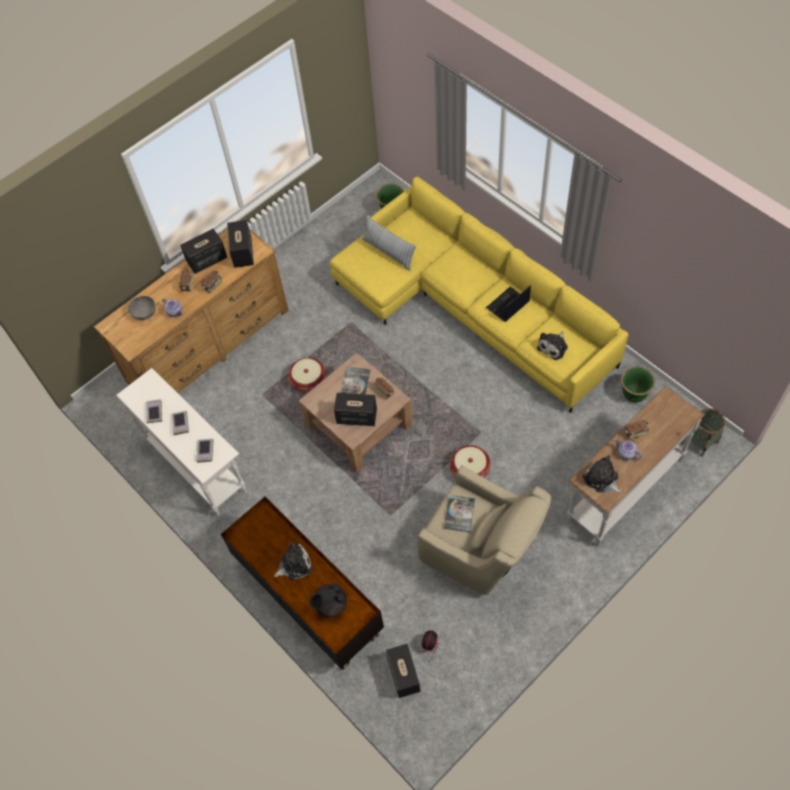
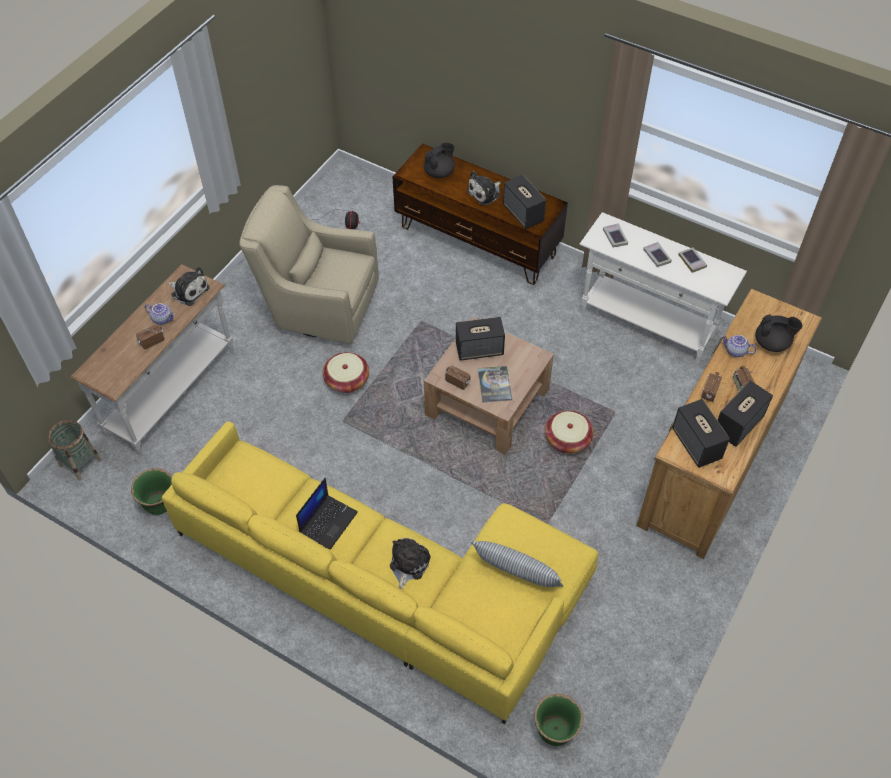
camera: 160 degrees right, 5 degrees down
(144, 313) = (772, 343): grey bowl -> black teapot
(403, 674) = (370, 206): speaker -> speaker (523, 214)
(459, 514) = (339, 274): book -> none
(553, 346) = (259, 477): plush toy -> plush toy (408, 564)

